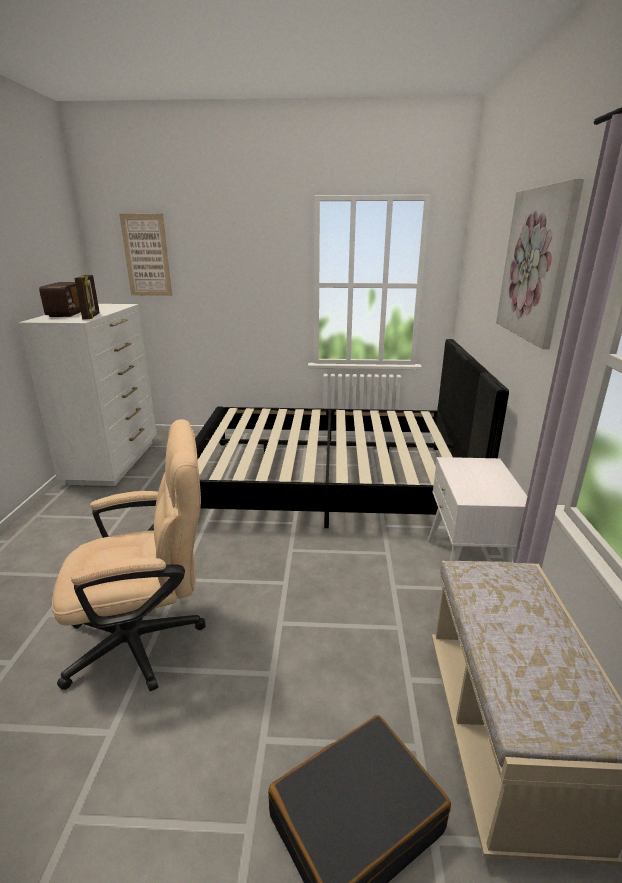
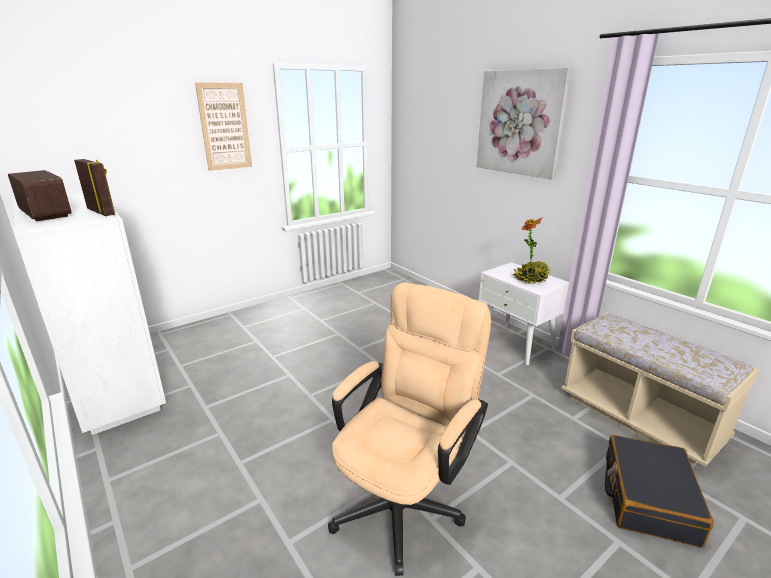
camera: 40 degrees left, 0 degrees up
(146, 255) = (84, 130): picture -> picture (225, 127)
(328, 481) = (360, 326): black bed -> none
(482, 484) = (530, 279): none -> potted plant

